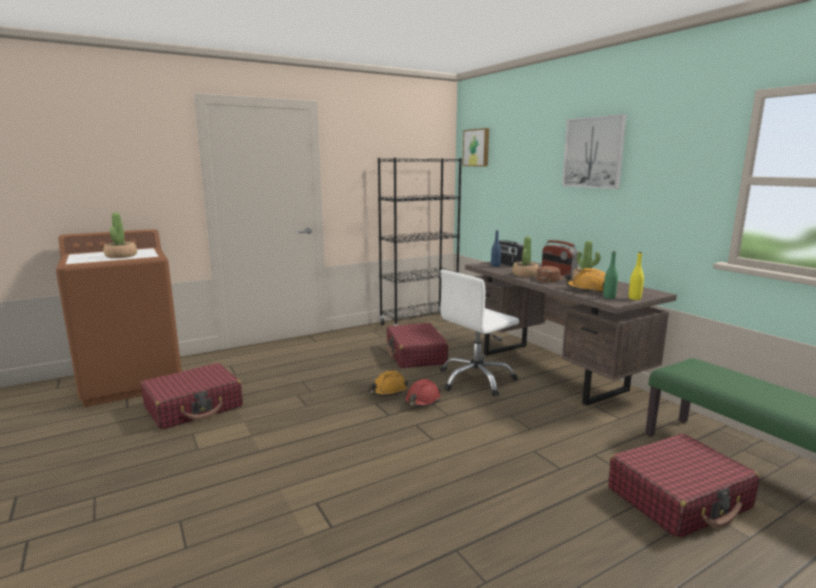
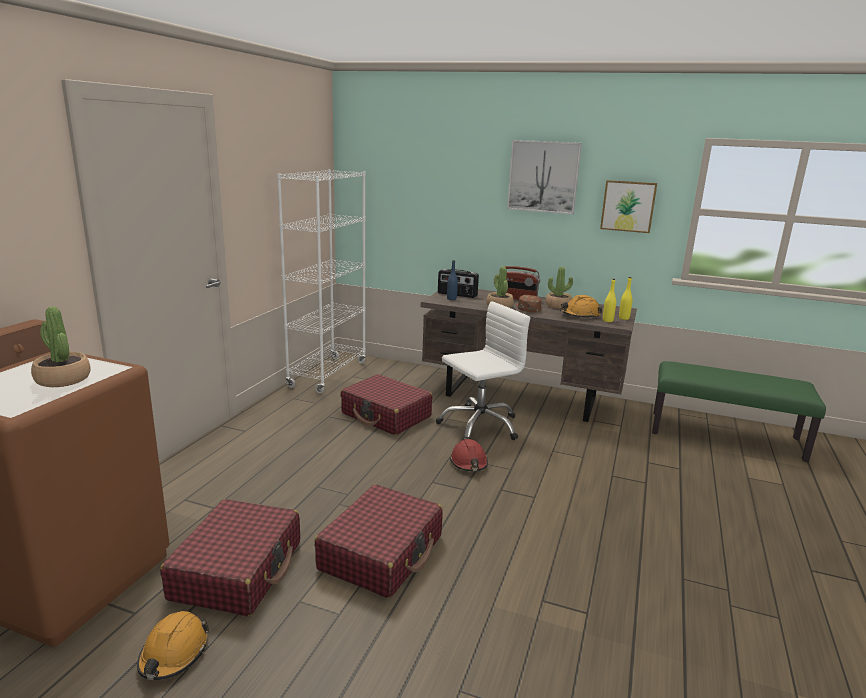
camera: 40 degrees left, 5 degrees up
(388, 391) = (423, 464): orange hard hat -> orange hard hat (173, 654)
(419, 322) = (328, 374): black bookcase -> white bookcase
(476, 380) = (479, 425): white office chair -> white office chair turned 135 degrees counterclockwise
(477, 147) = (373, 158): picture -> picture (628, 206)
(609, 297) = (607, 320): green bottle -> yellow bottle
(679, 498) = (727, 474): red suitcase -> red suitcase (382, 553)

